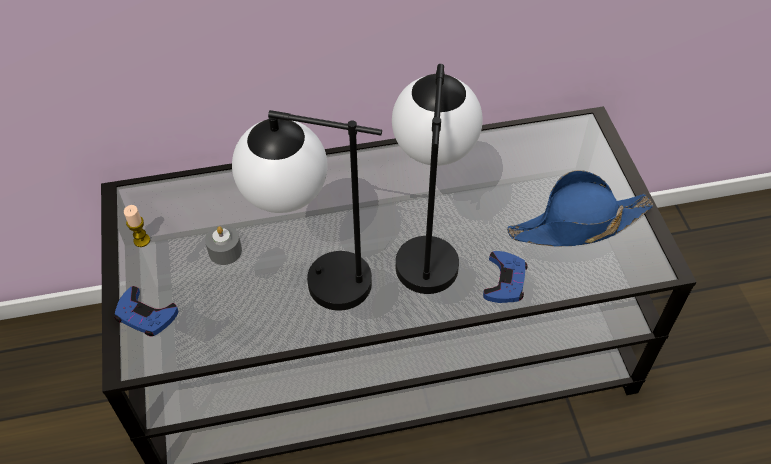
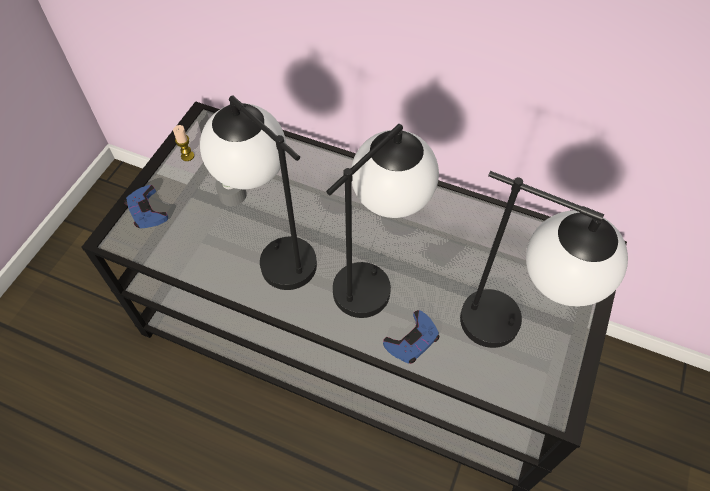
camera: 35 degrees right, 5 degrees up
(577, 225) = (513, 330): blue hat -> table lamp

